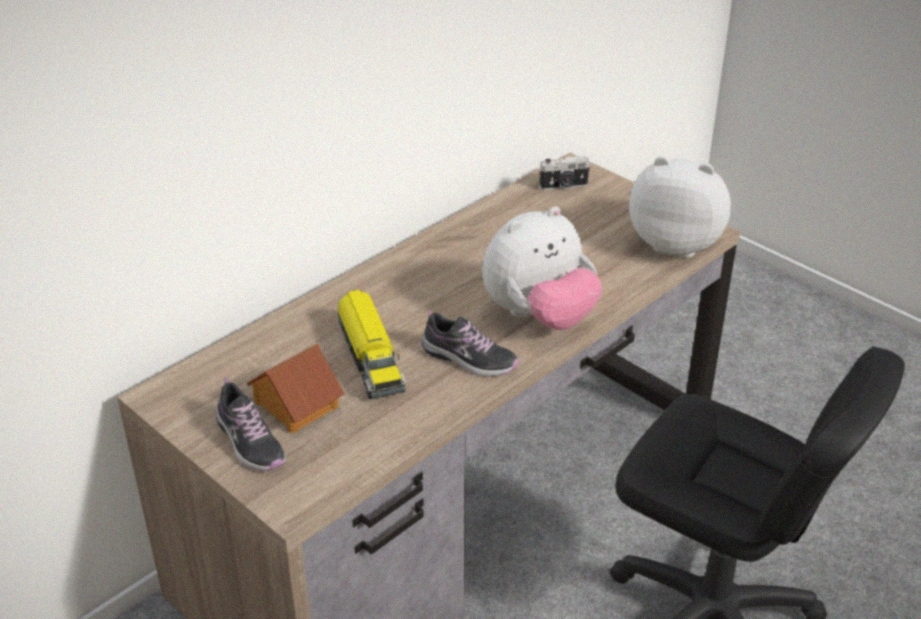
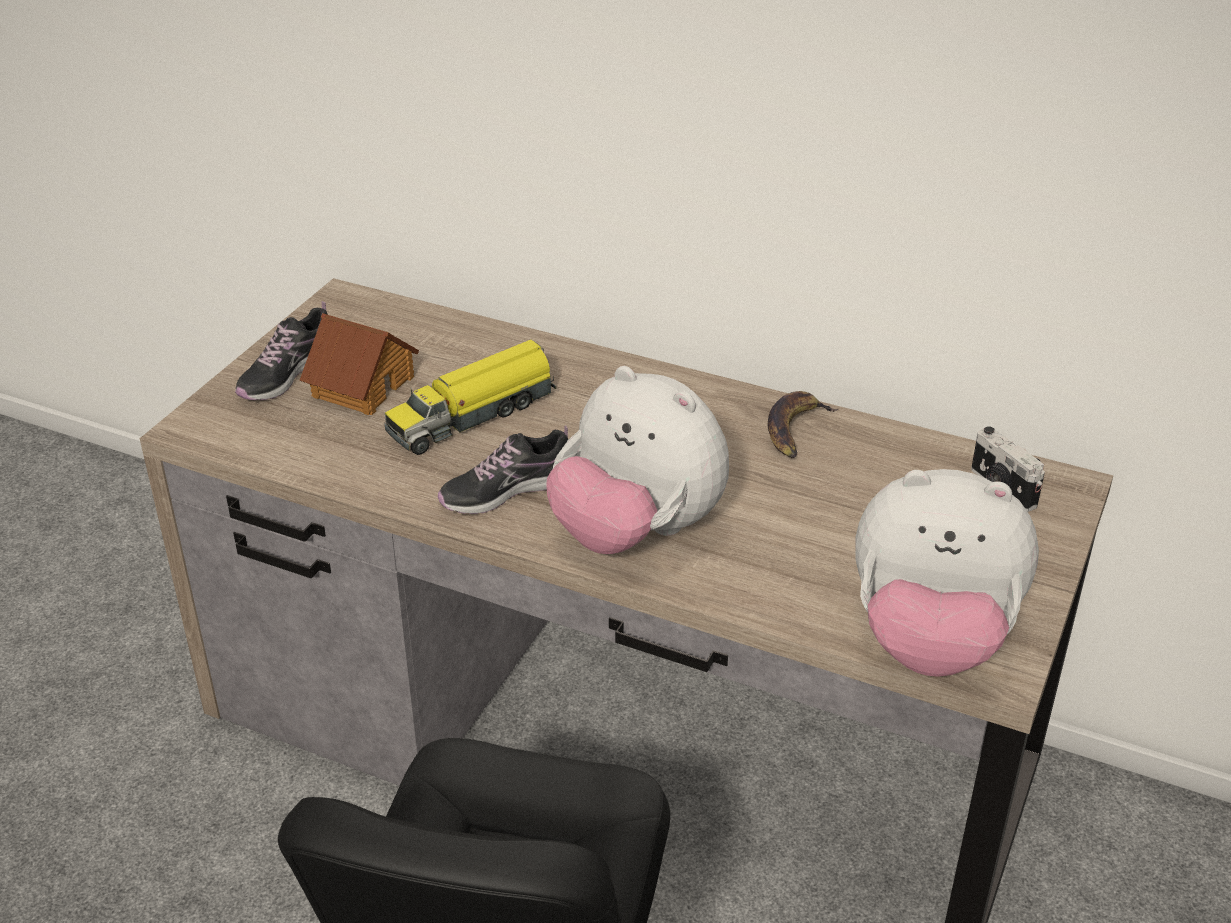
camera: 70 degrees right, 0 degrees up
(468, 359) = (507, 490): shoe -> shoe turned 60 degrees clockwise
(469, 235) = (795, 429): none -> banana
(676, 243) = (930, 640): plush toy -> plush toy turned 105 degrees clockwise

